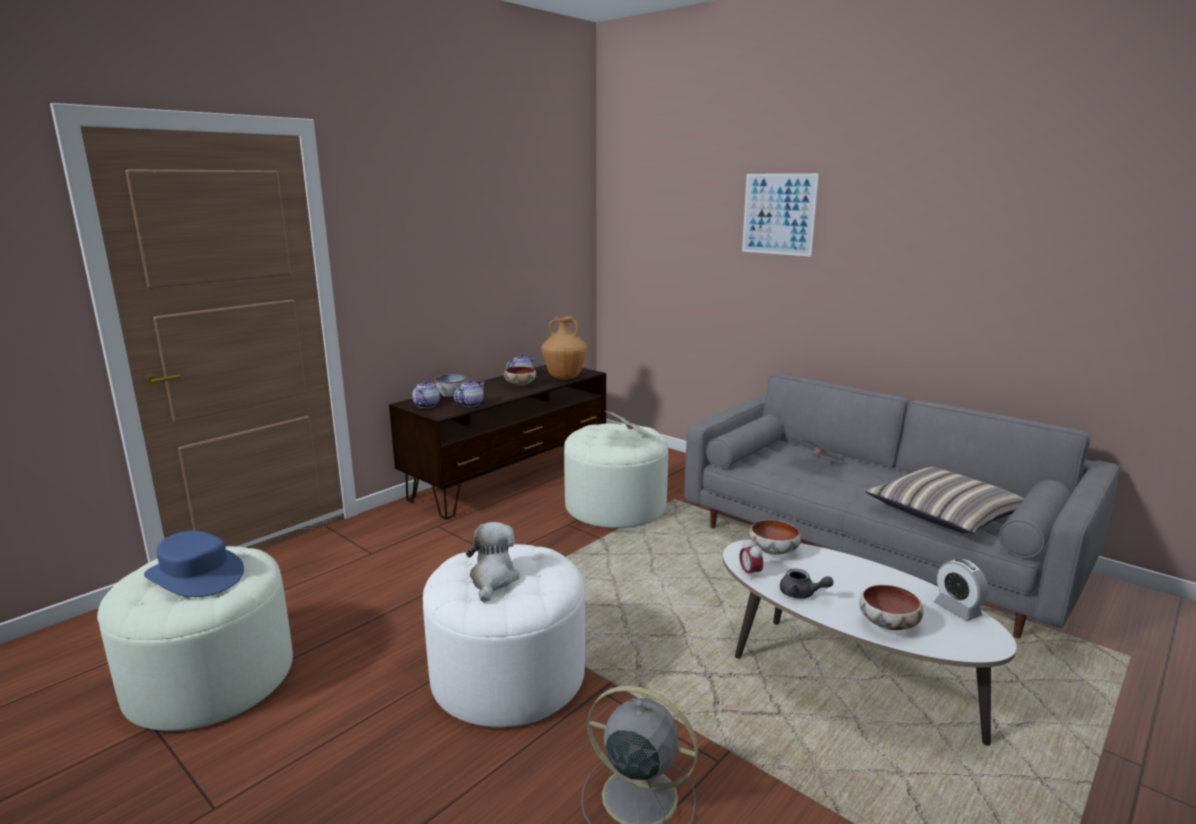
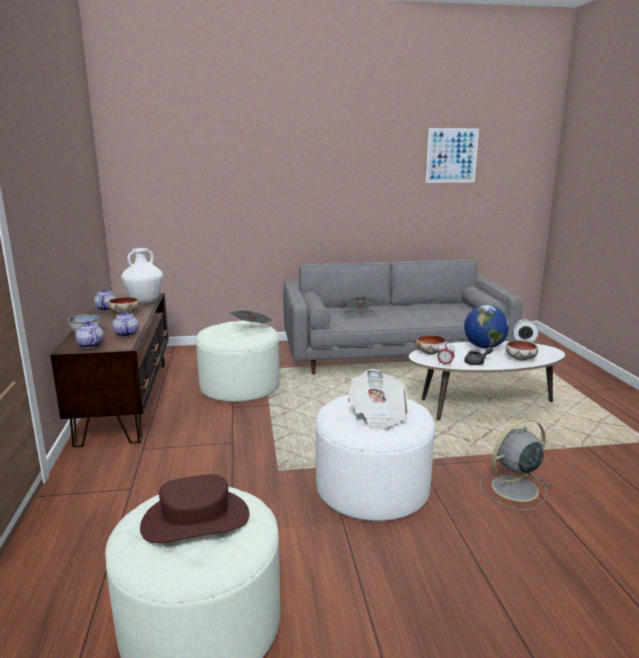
camera: 50 degrees left, 0 degrees up
(196, 575) = (196, 519): blue hat -> brown hat
(493, 579) = (378, 415): plush toy -> newspaper
(565, 378) = (145, 302): brown vase -> white vase
(778, 214) = (276, 155): picture -> picture (451, 155)
(877, 580) = (484, 347): none -> globe
(945, 514) = (446, 315): pillow -> none

